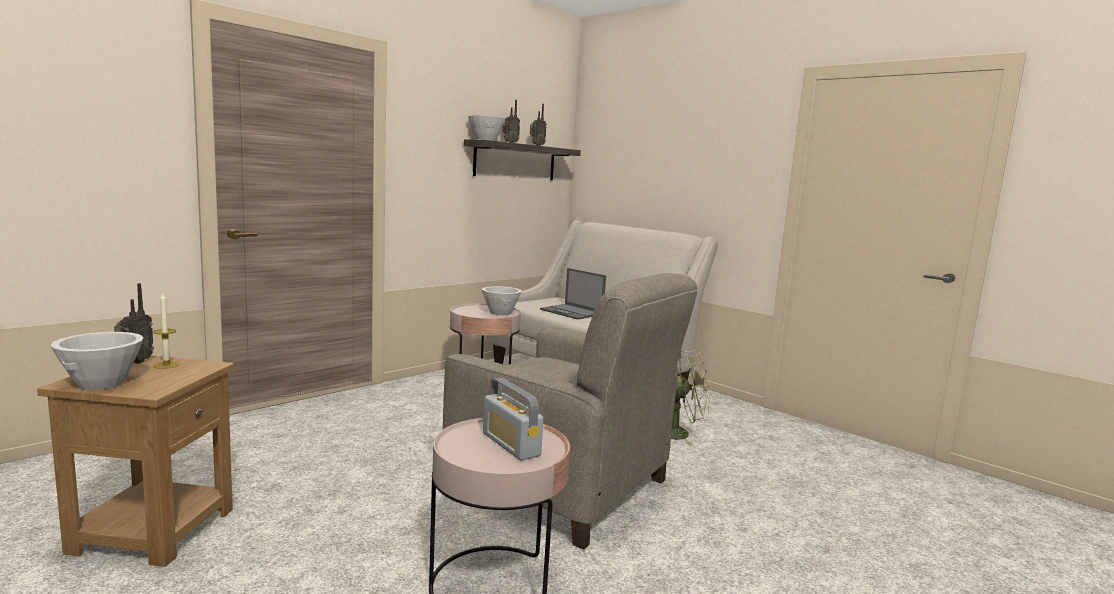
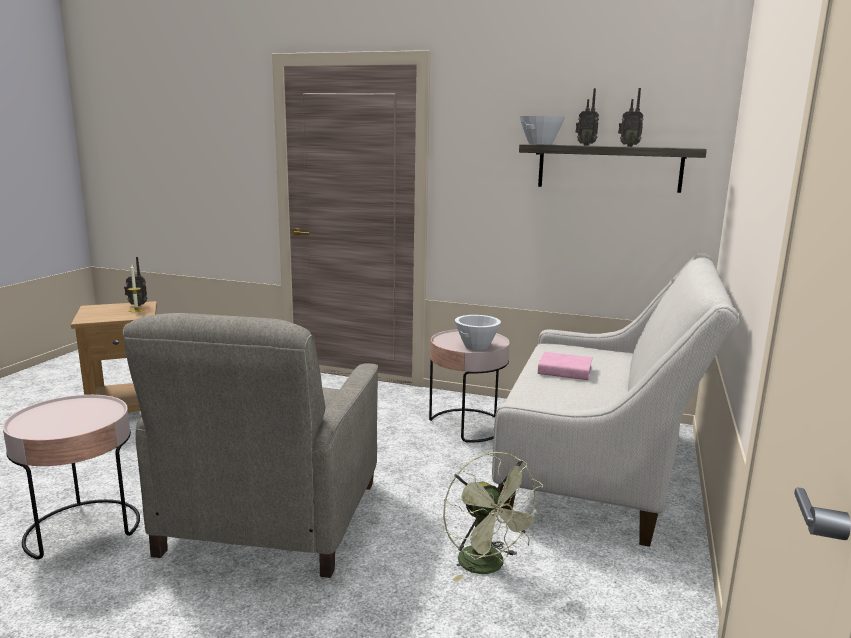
camera: 65 degrees right, 5 degrees up
(101, 383) = (93, 310): white bowl -> none
(511, 444) = (68, 420): radio -> none
(572, 312) = (564, 371): laptop -> pink book

